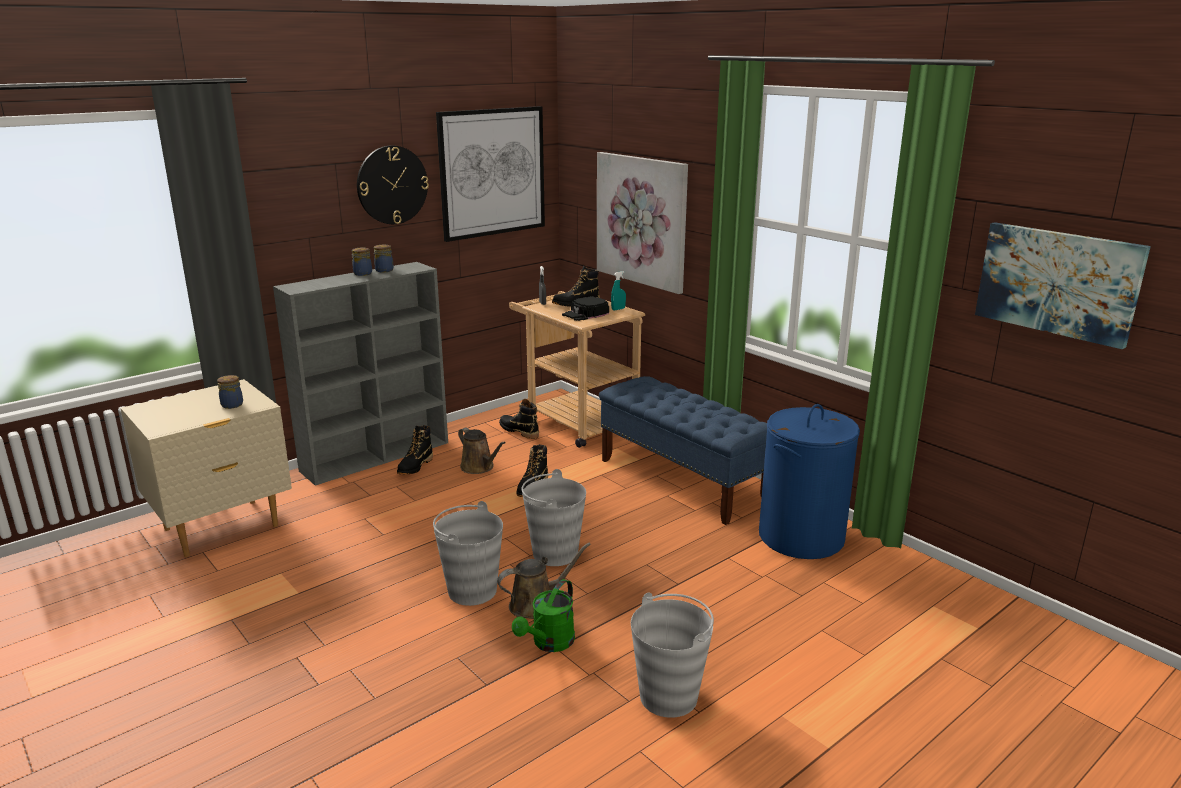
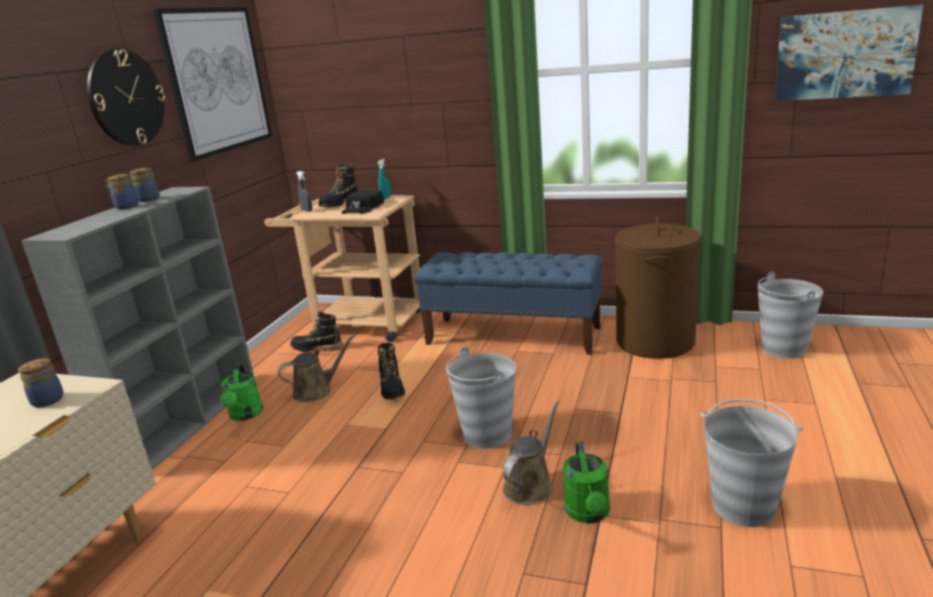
camera: 30 degrees left, 0 degrees up
(415, 466) = (245, 415): black boot -> green watering can
(472, 591) = (453, 502): grey bucket -> grey bucket (783, 349)
(479, 467) = (316, 391): brown watering can -> brown watering can turned 45 degrees counterclockwise
(641, 220) = (391, 105): picture -> none
(801, 537) = (655, 342): blue laundry basket -> brown laundry basket

